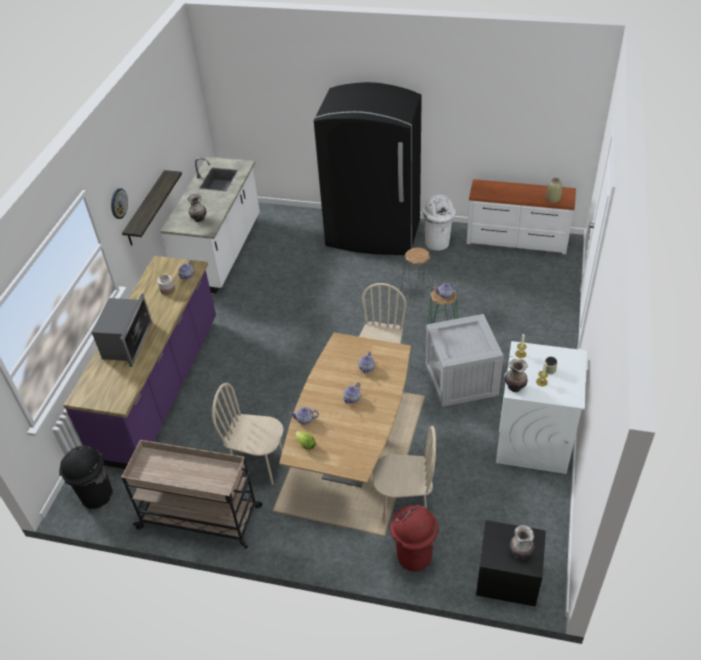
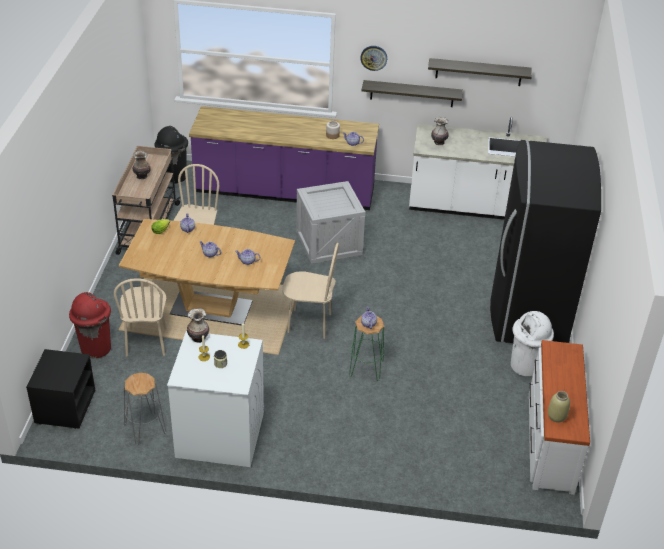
camera: 80 degrees right, 5 degrees down
(126, 342) = (266, 124): microwave -> none
(164, 144) = (478, 72): none -> shelf
(416, 295) = (428, 348): grey stool -> grey stool (145, 428)
(461, 379) = (301, 382): crate -> crate (329, 243)
(520, 553) = (52, 374): vase -> vase (142, 176)

